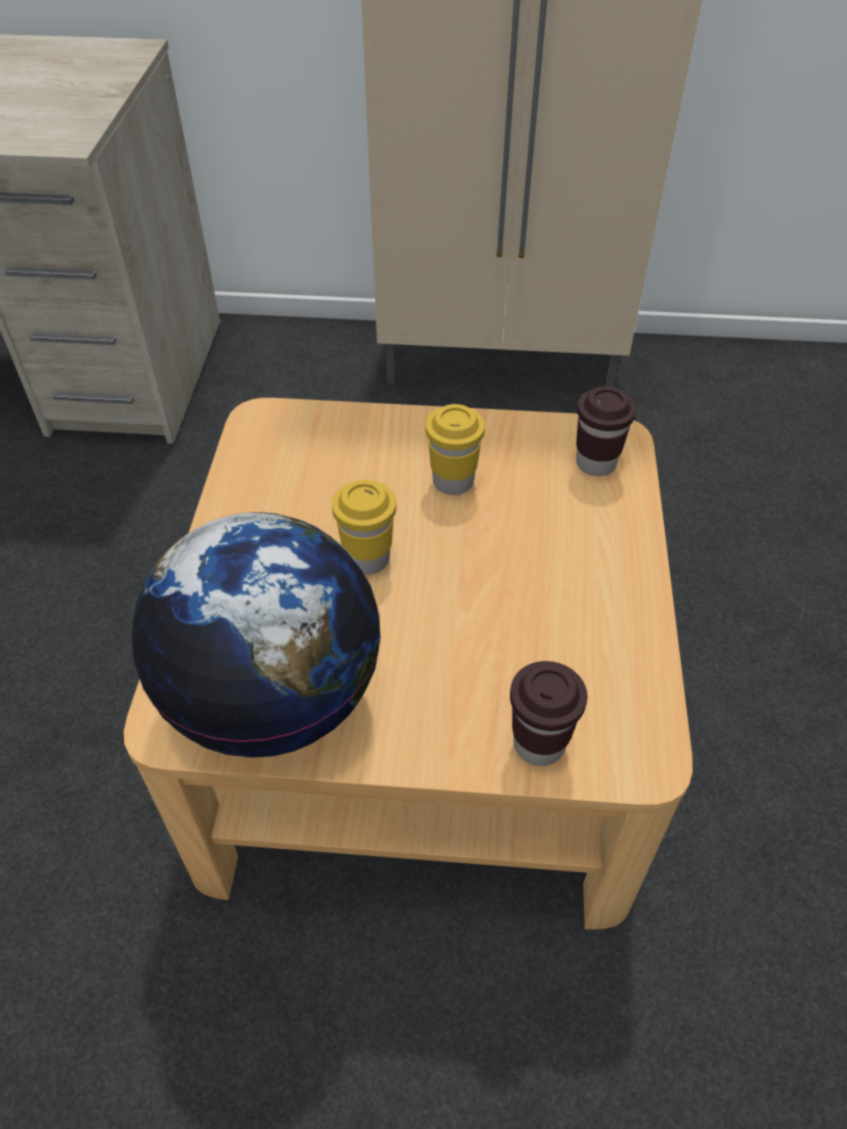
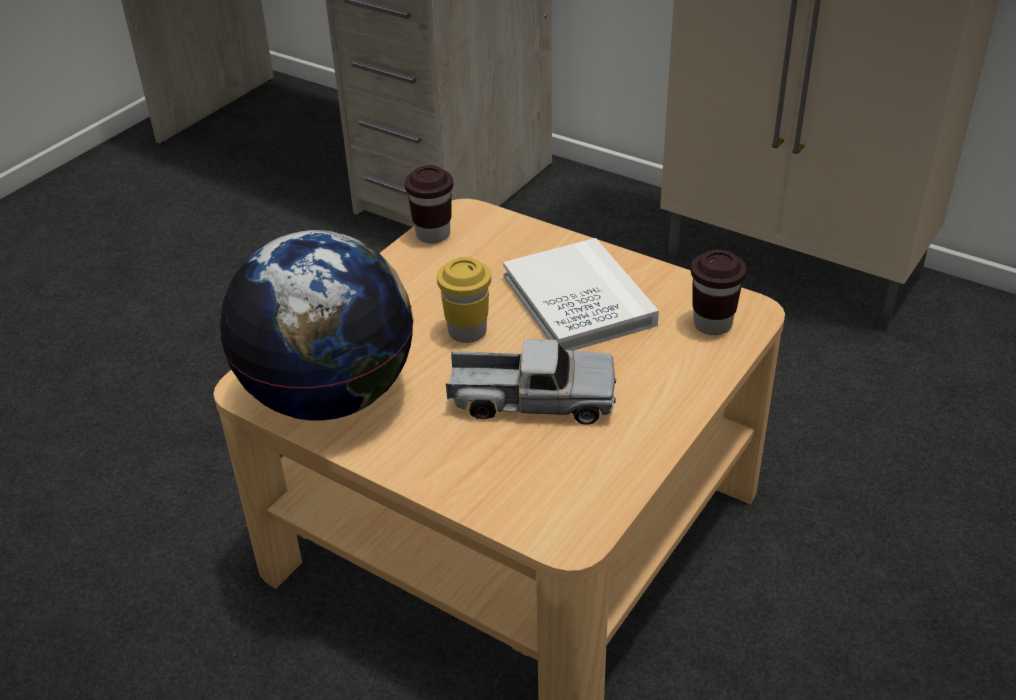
camera: 30 degrees right, 10 degrees down
(453, 482) = (578, 301): yellow cup -> white book
(491, 614) = (531, 399): none -> toy truck
(539, 744) = (495, 494): brown cup -> brown cup (433, 234)

